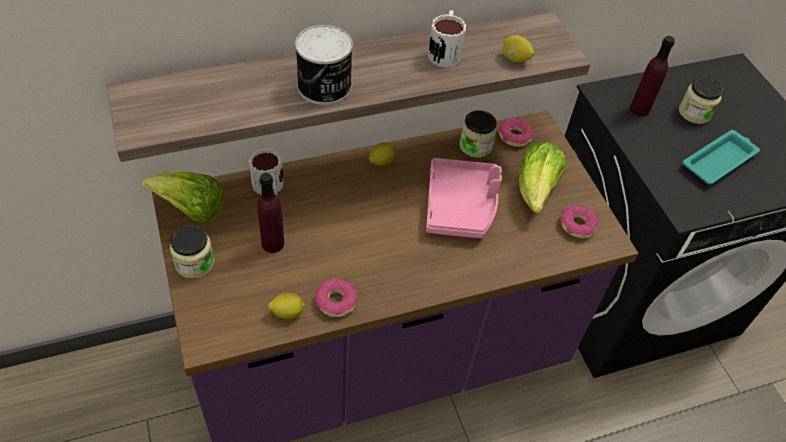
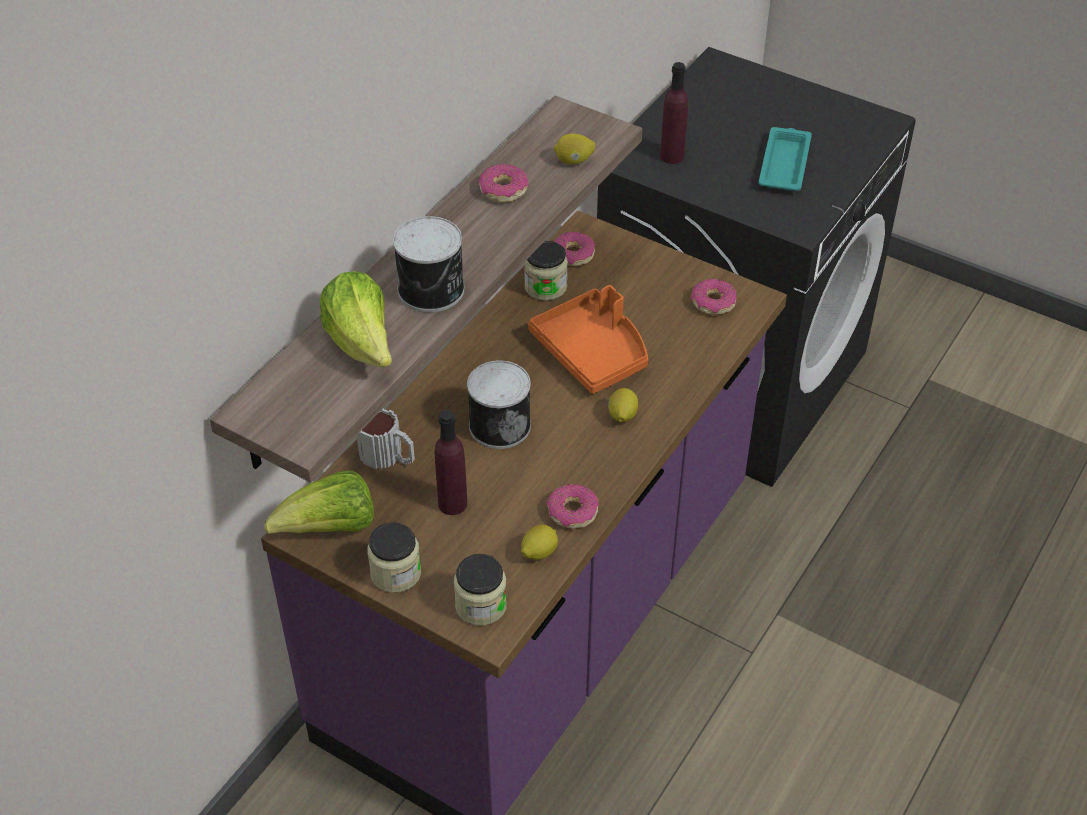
camera: 35 degrees left, 5 degrees down
(354, 213) = (499, 424): none -> can
(381, 162) = (471, 359): lemon -> lemon (622, 416)
(445, 51) = (503, 190): mug -> donut
(461, 206) = (593, 352): pink tray -> orange tray
(536, 191) = (645, 294): lettuce -> lettuce (362, 344)
(694, 113) = (722, 131): jar -> jar (481, 605)

